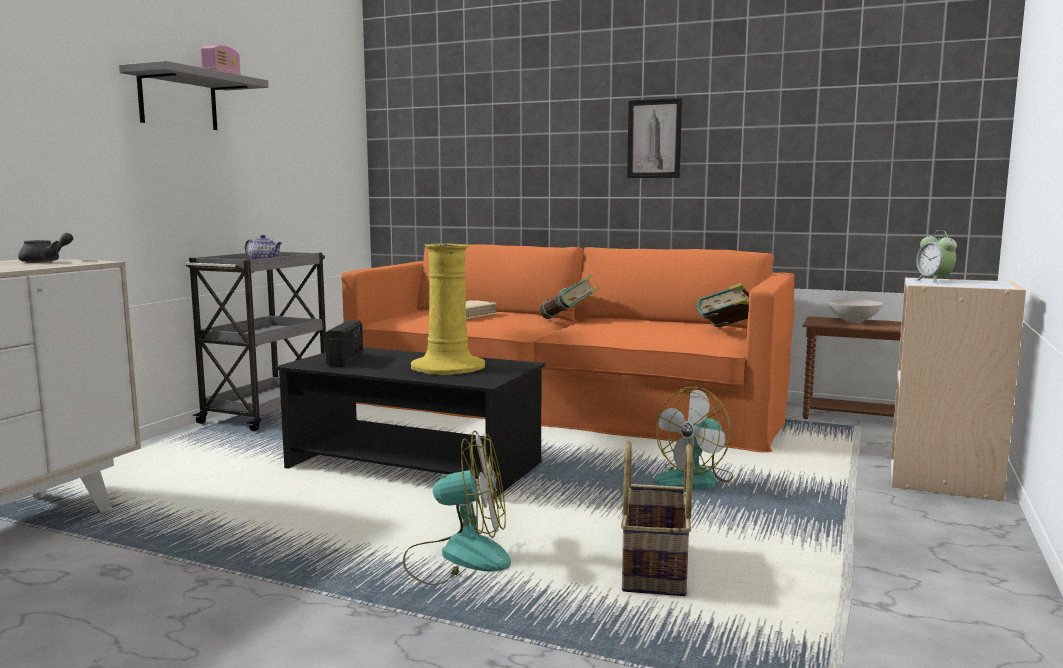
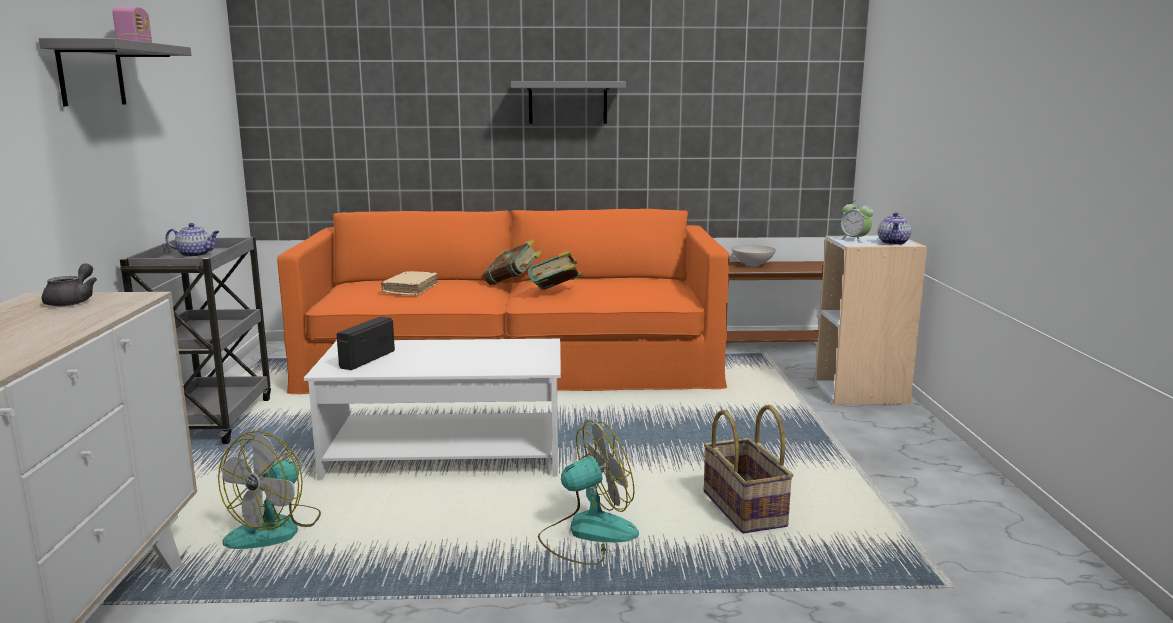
camera: 25 degrees left, 5 degrees up
(346, 360) = (367, 359): radio -> radio turned 135 degrees counterclockwise
(415, 466) = (447, 453): black coffee table -> white coffee table
(447, 367) = (481, 355): yellow vase -> none
(654, 139) = (567, 102): picture -> grey shelf
(695, 479) = (696, 423): fan -> fan (275, 528)
(728, 331) = (669, 285): book -> book (556, 293)
(982, 285) = (893, 243): none -> teapot

